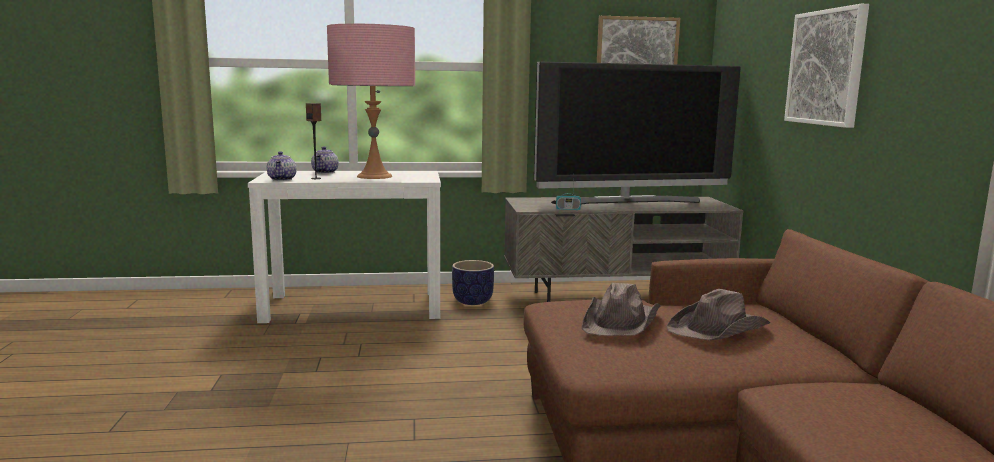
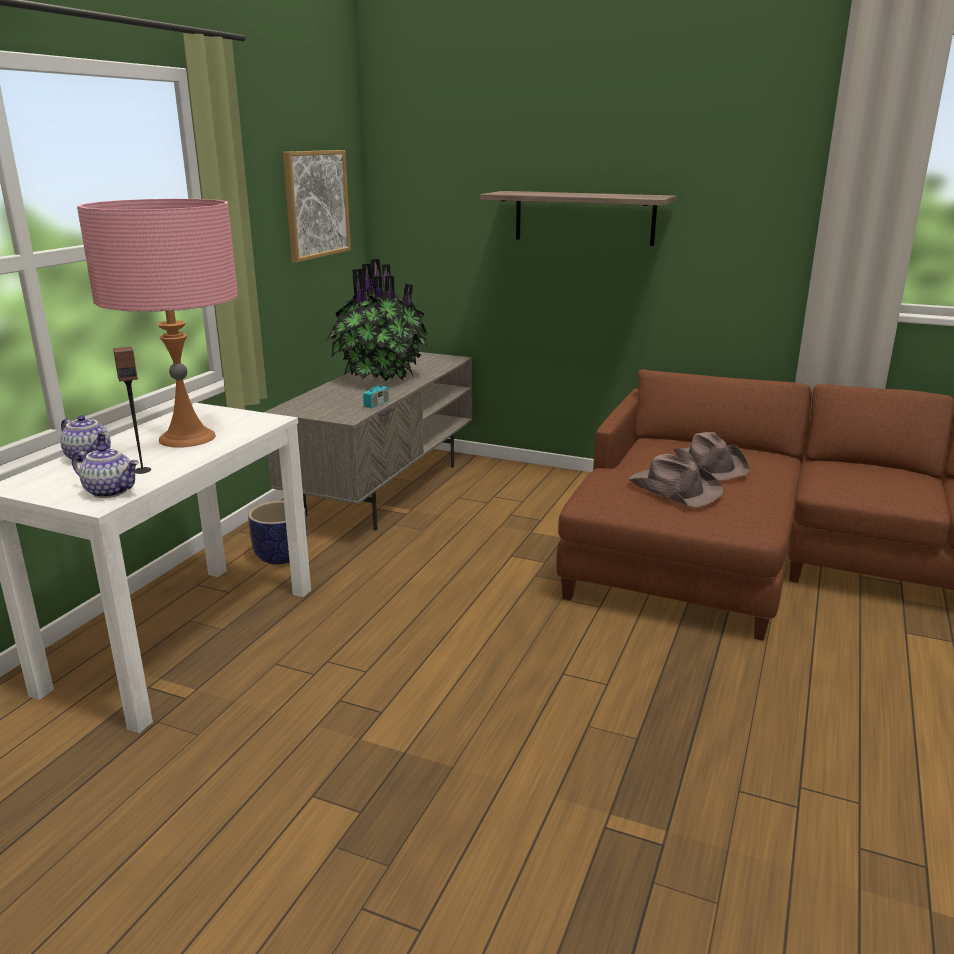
camera: 60 degrees left, 10 degrees up
(628, 202) = (379, 377): television -> potted plant
(826, 67) = (584, 217): picture -> shelf

